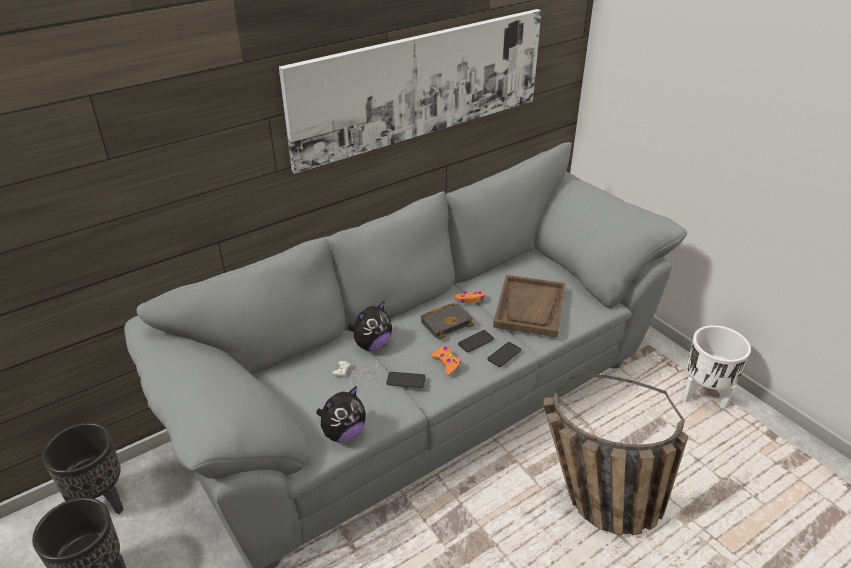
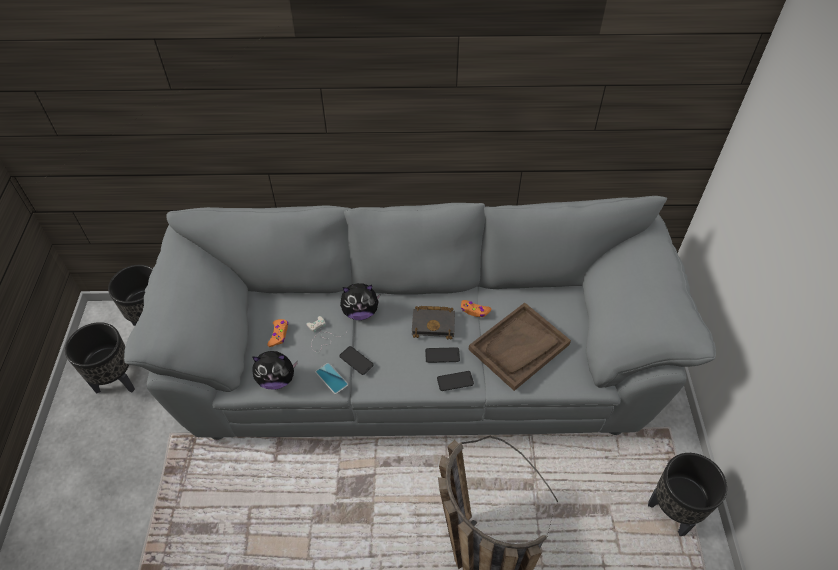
camera: 35 degrees right, 15 degrees up
(397, 404) = (331, 378): none -> phone
(421, 85) = (494, 93): picture -> none
(446, 363) = (401, 362): orange game controller -> orange game controller (279, 335)
(704, 396) = (673, 512): white planter -> black planter

